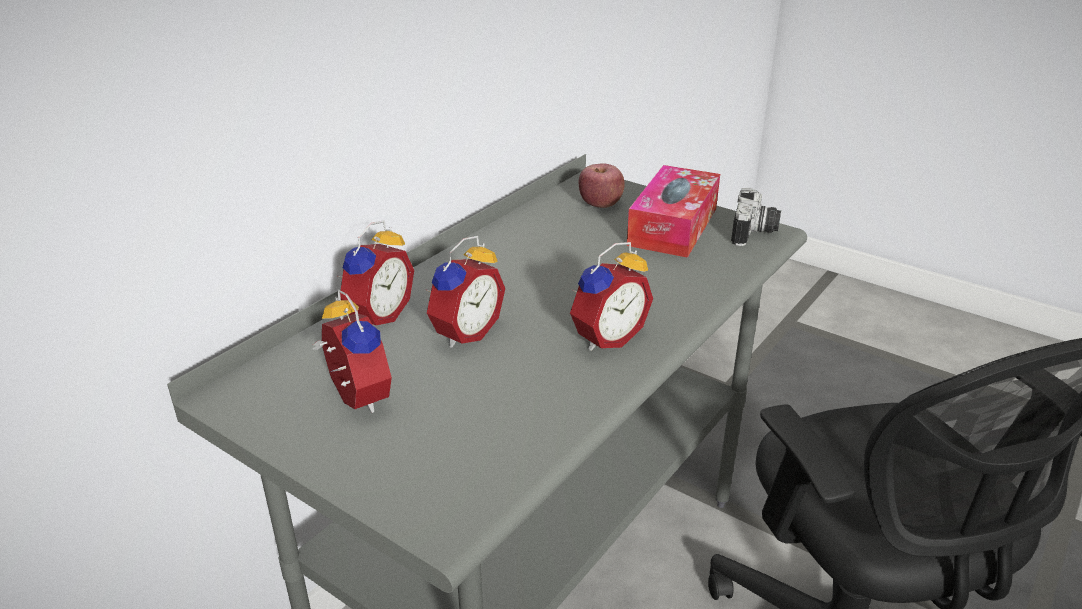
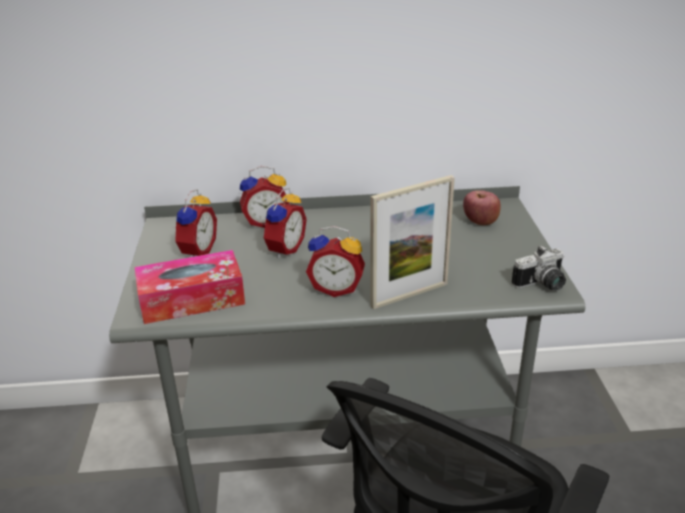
camera: 50 degrees right, 0 degrees up
(463, 333) = (283, 249): alarm clock -> alarm clock turned 60 degrees counterclockwise
(673, 226) = (497, 255): tissue box -> tissue box (192, 299)
(681, 302) = (409, 295): none -> picture frame

